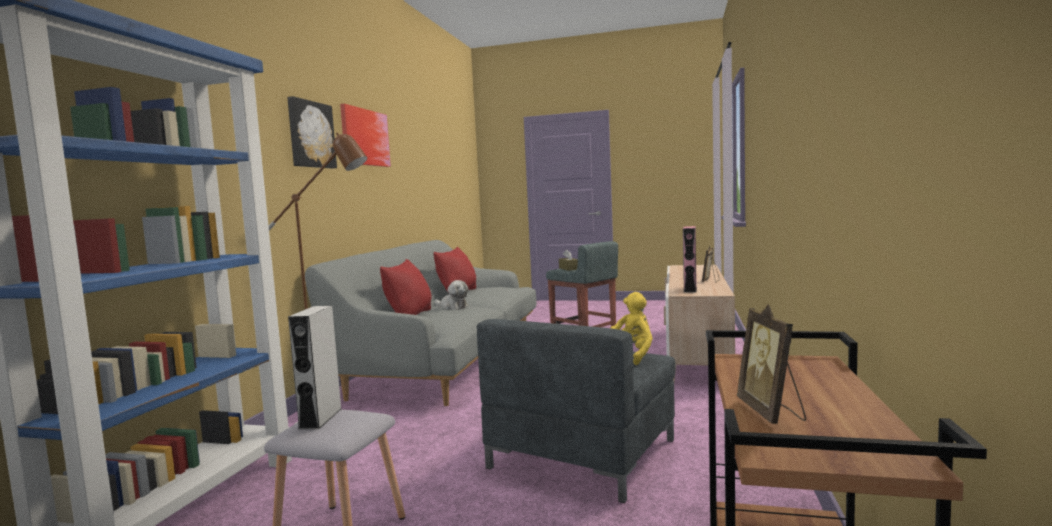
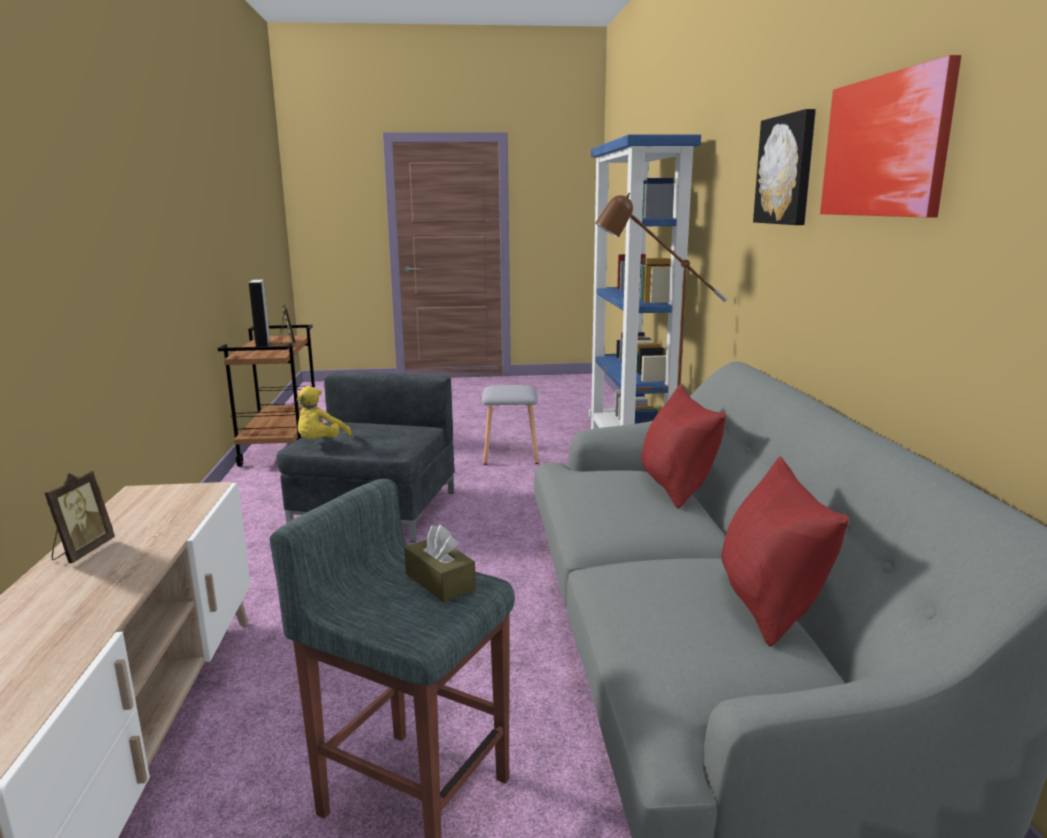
camera: 160 degrees right, 10 degrees up
(320, 418) = (518, 388): grey speaker -> grey speaker (263, 344)
(452, 307) = (645, 517): plush toy -> none
(690, 289) = (174, 505): pink speaker -> none

